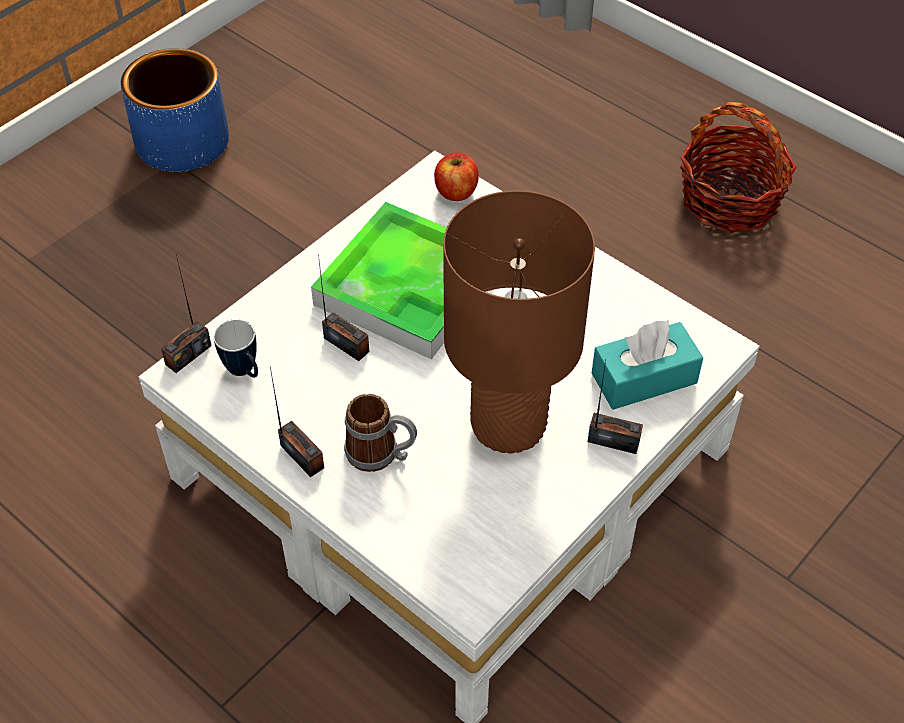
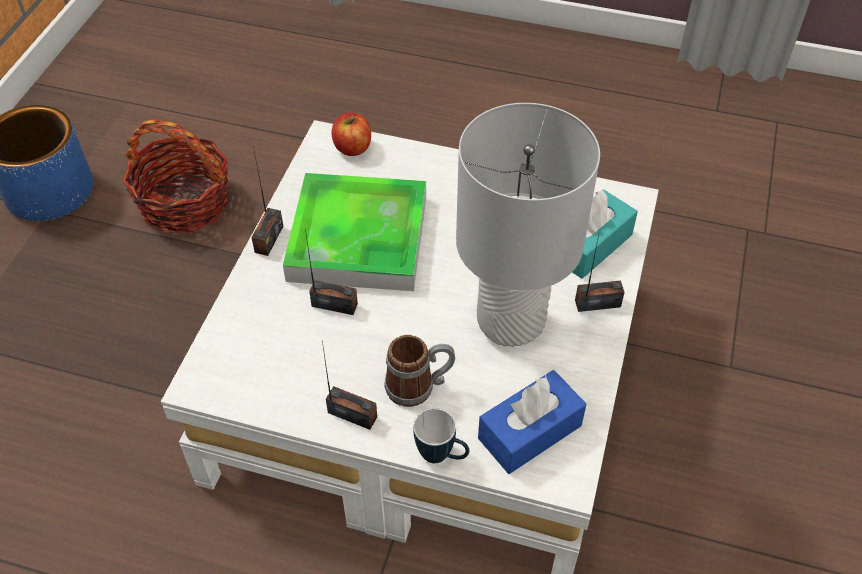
camera: 25 degrees left, 0 degrees up
(188, 355) = (197, 365): radio -> radio (268, 239)
(245, 372) = (258, 361): mug -> mug (442, 456)
(463, 541) = (529, 432): none -> blue tissue box
(507, 428) = (509, 325): brown table lamp -> grey table lamp
(730, 200) = (528, 97): basket -> basket (185, 203)

